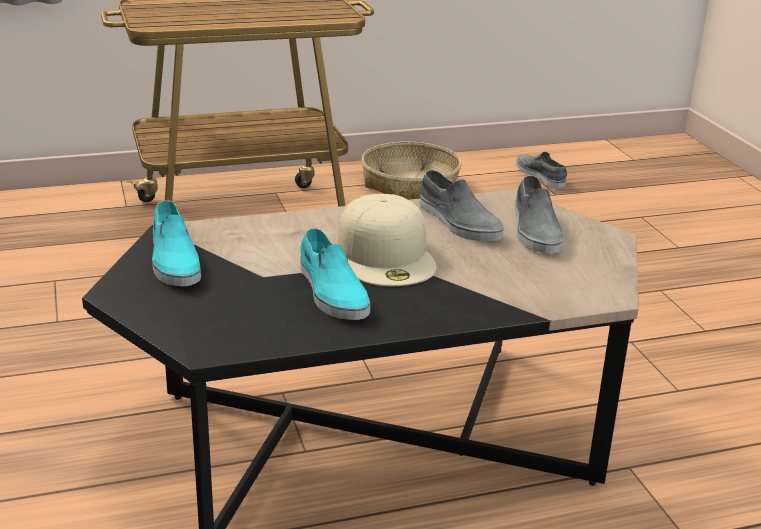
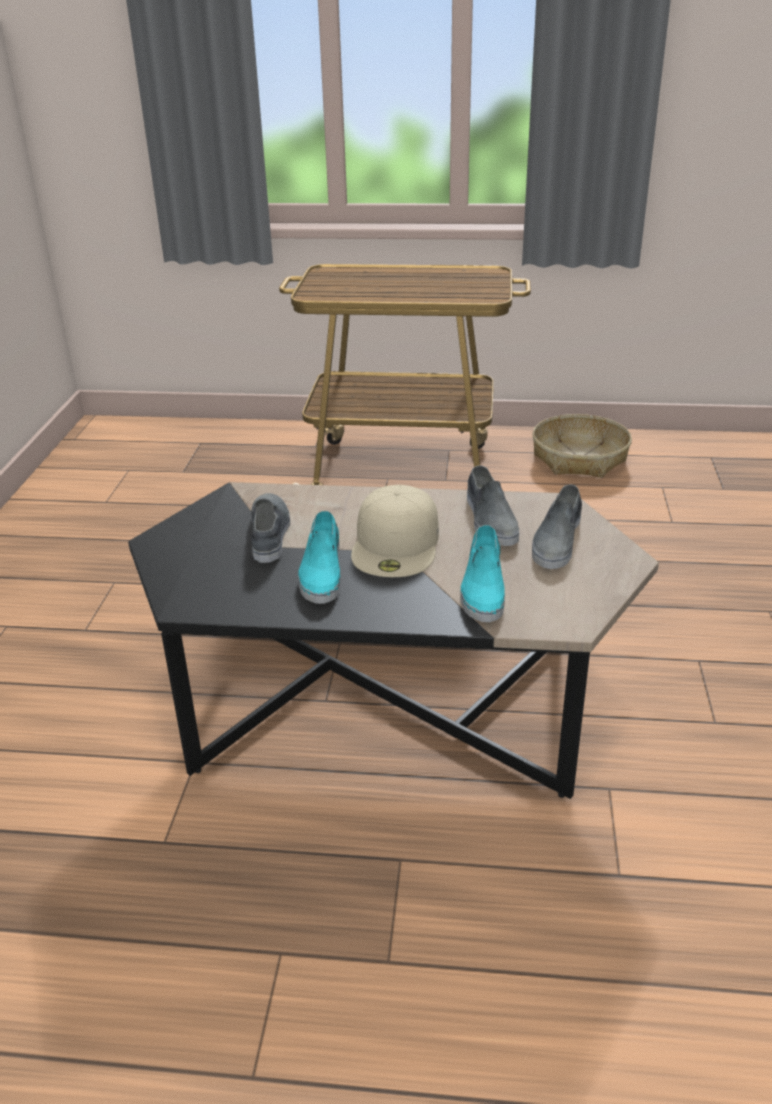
camera: 25 degrees right, 5 degrees up
(174, 260) = (219, 519): turquoise shoe -> turquoise shoe (483, 588)
(541, 175) = (721, 465): grey shoe -> grey shoe (269, 533)

